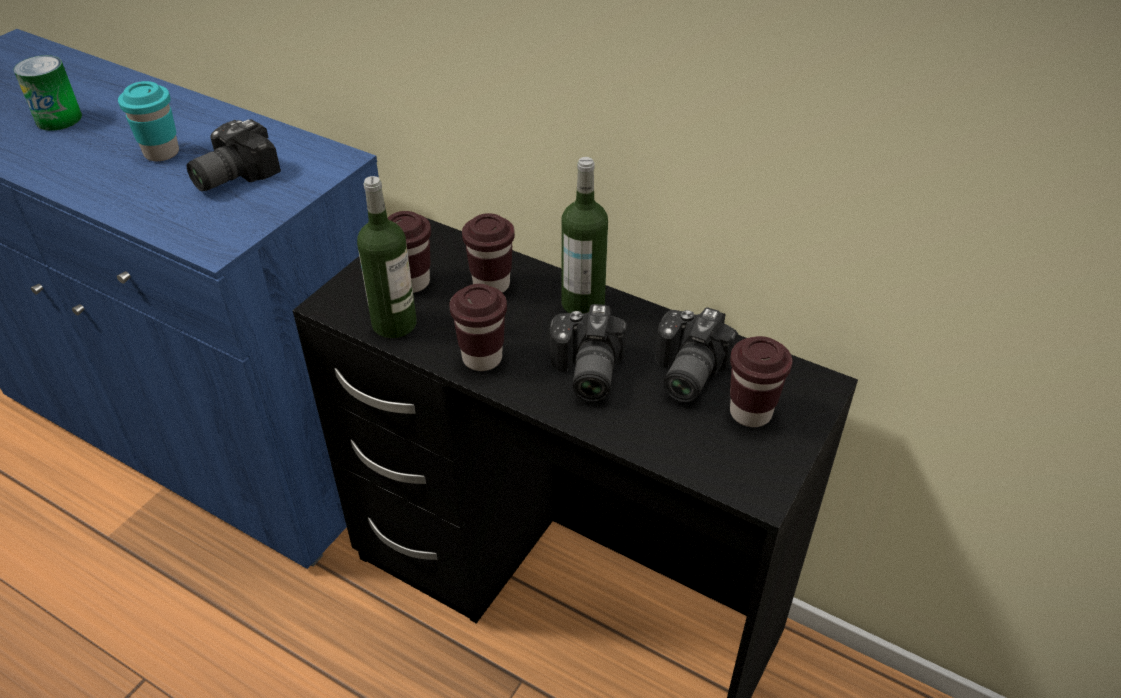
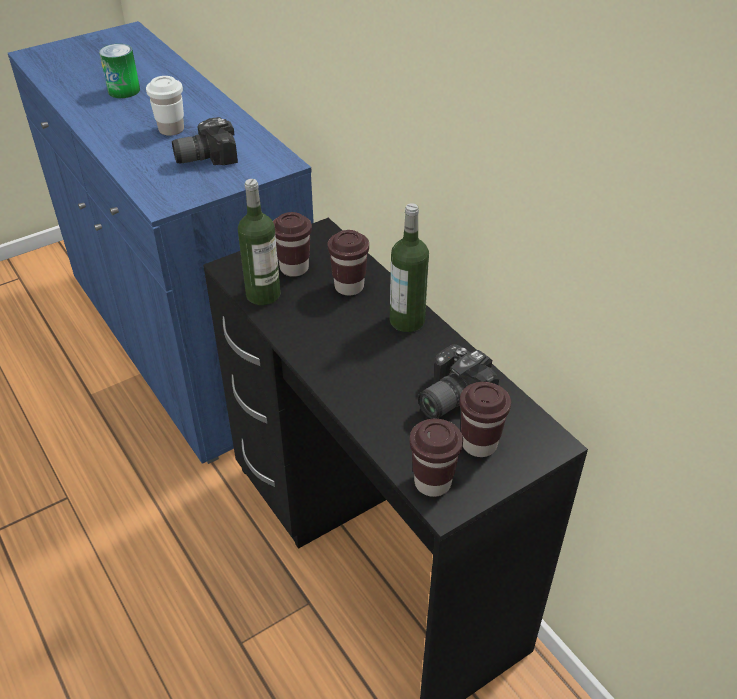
camera: 25 degrees right, 0 degrees up
(161, 153) = (171, 130): turquoise cup -> white cup
(482, 358) = (307, 338): brown cup -> brown cup (432, 482)
(584, 372) = (373, 372): camera -> none

